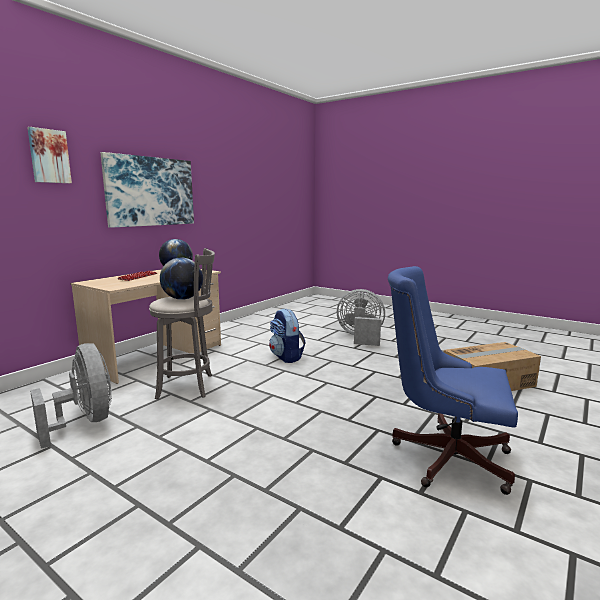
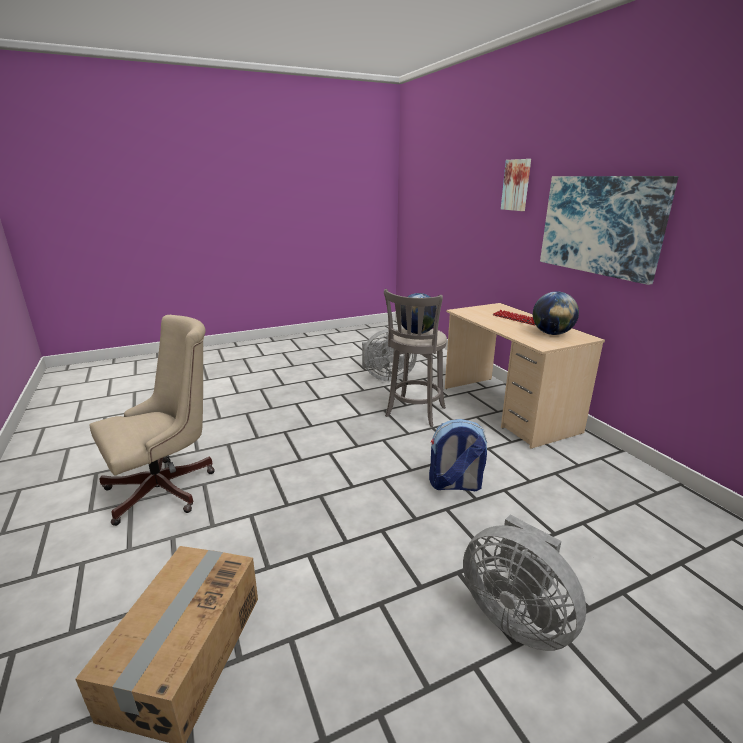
camera: 120 degrees right, 10 degrees up
(361, 338) = (516, 617): grey fan -> grey fan turned 90 degrees clockwise
(444, 456) = (168, 488): blue office chair -> beige office chair

